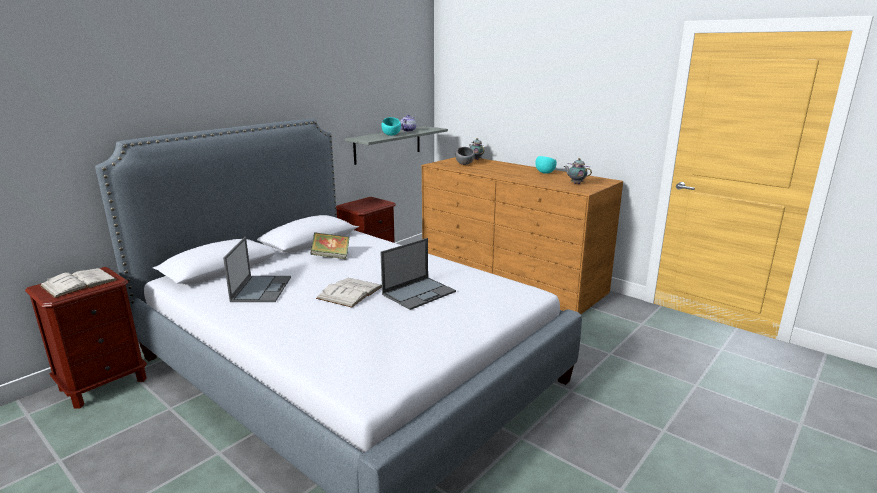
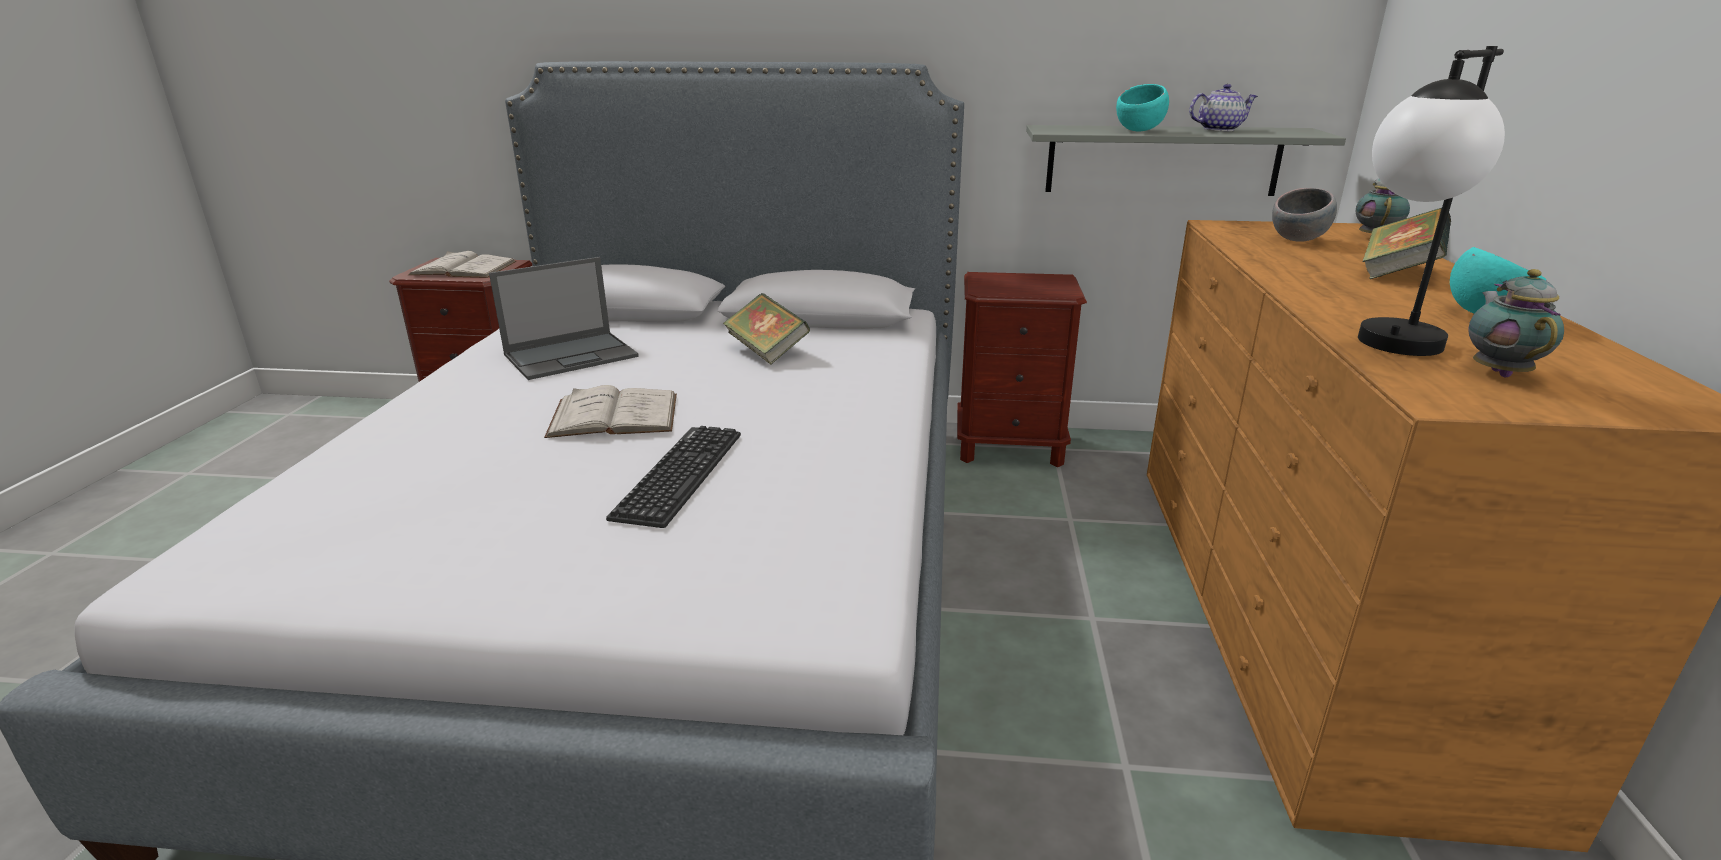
camera: 55 degrees right, 5 degrees up
(419, 293) = (679, 475): laptop -> keyboard
(507, 167) = (1398, 273): none -> book
(553, 185) = (1388, 350): none -> table lamp

